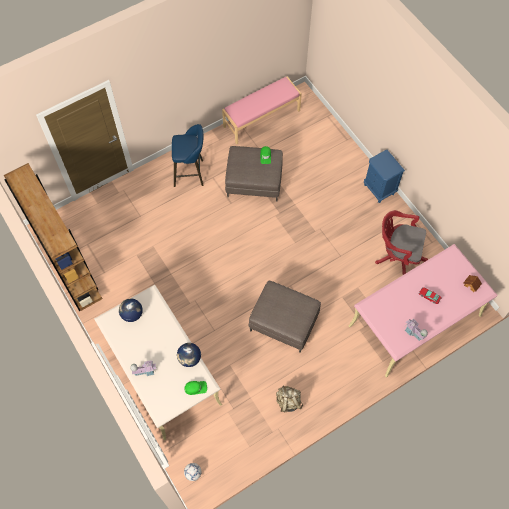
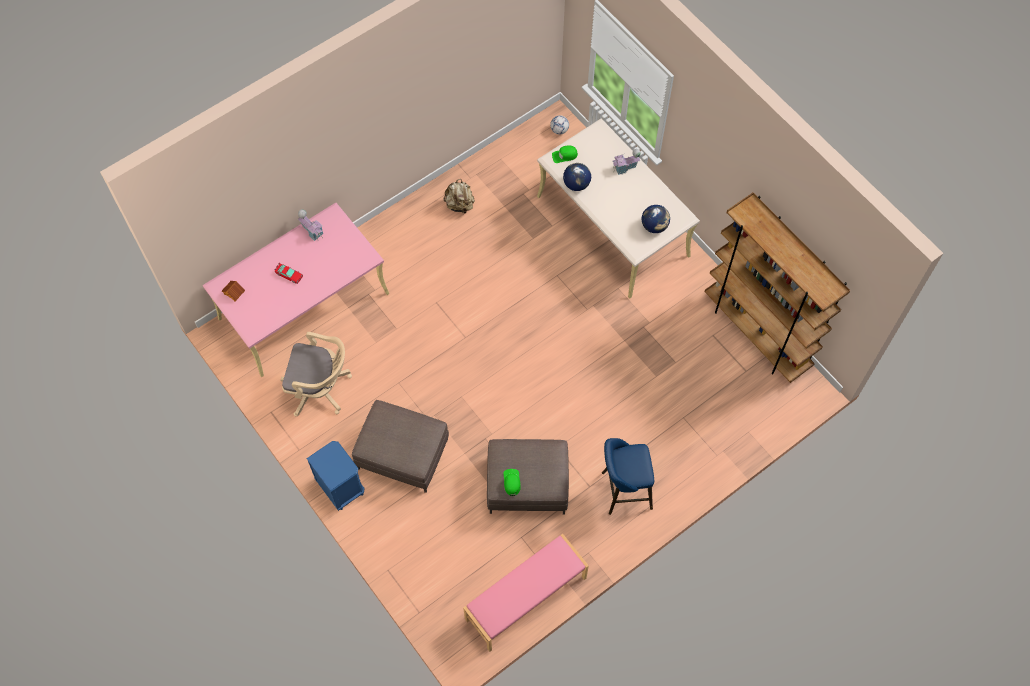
camera: 175 degrees right, 0 degrees up
(283, 322) = (471, 291): brown ottoman -> brown ottoman (403, 454)
(397, 256) = (321, 389): red office chair -> beige office chair

